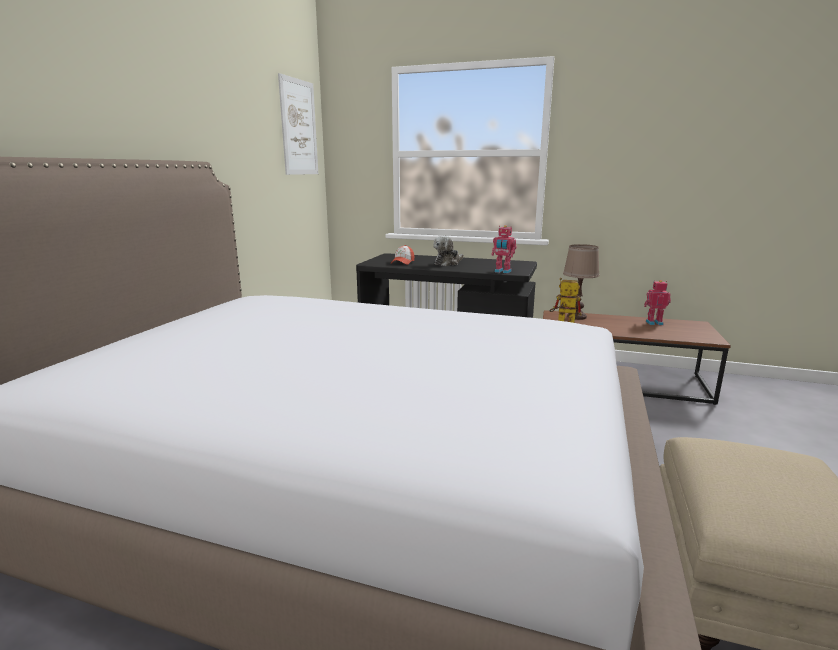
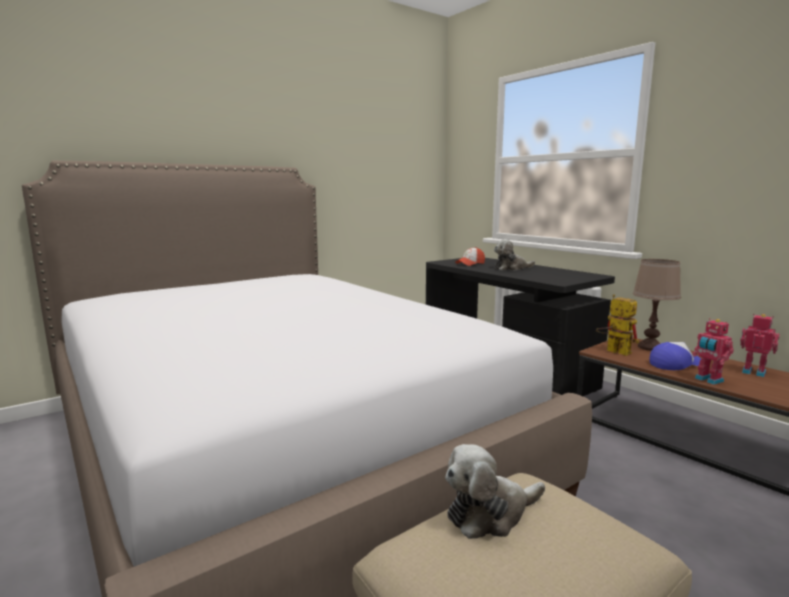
camera: 35 degrees right, 5 degrees down
(299, 127) = (412, 140): picture -> none
(502, 272) = (545, 280): toy robot -> toy robot (708, 380)
(609, 327) = (675, 364): none -> cap
(734, 473) = (490, 514): none -> plush toy

